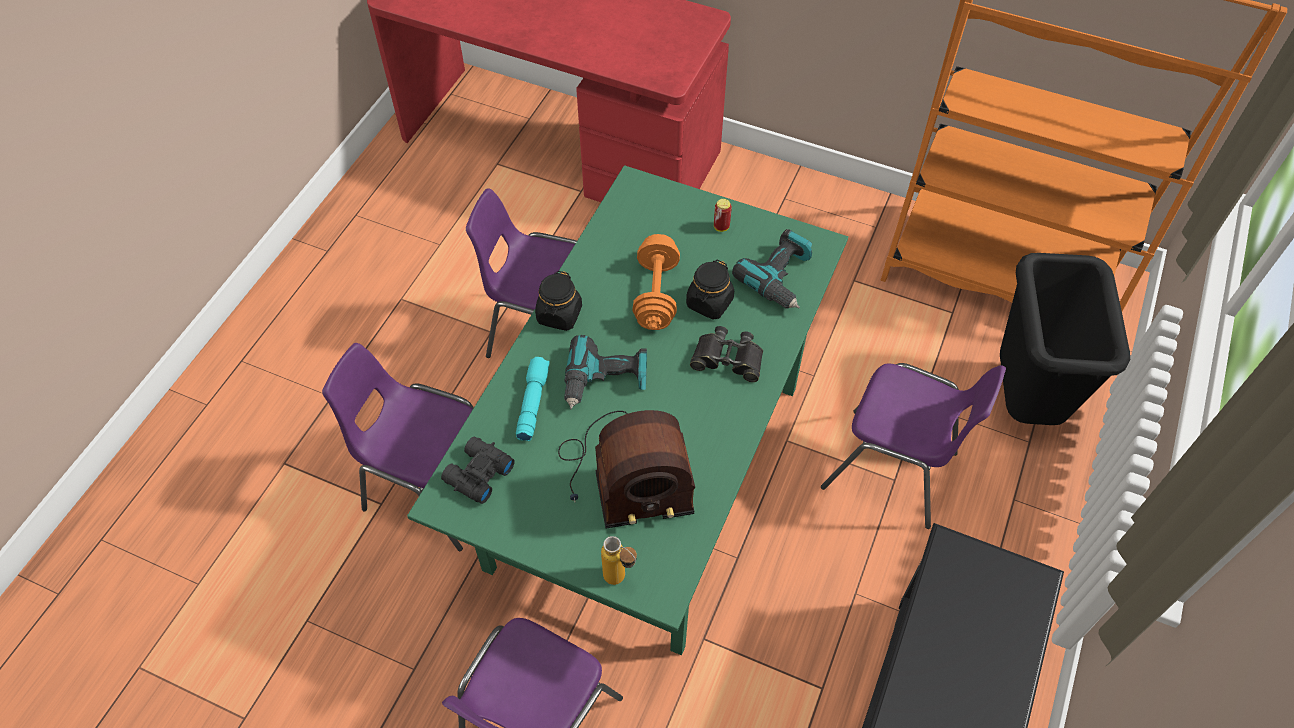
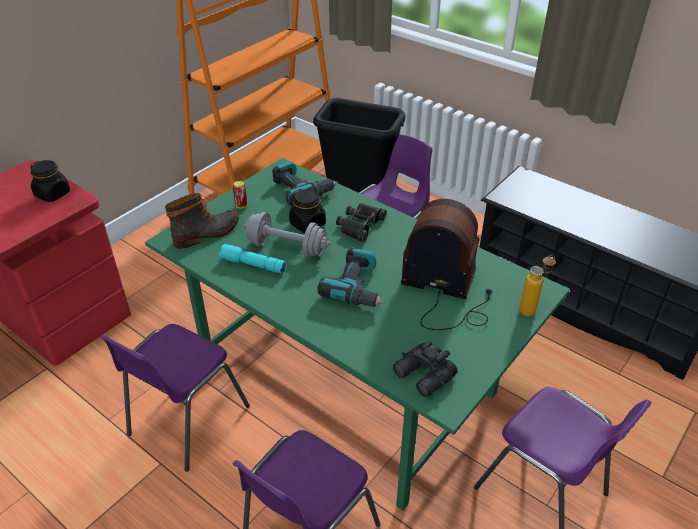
camera: 75 degrees left, 15 degrees down
(532, 402) = (362, 332): turquoise flashlight -> turquoise flashlight (252, 265)
(559, 315) = (281, 302): black jar -> black jar (53, 194)
(624, 477) = (446, 292): radio -> radio turned 75 degrees counterclockwise
(656, 294) = (287, 247): orange dumbbell -> grey dumbbell
(657, 213) = (207, 233): none -> boot

